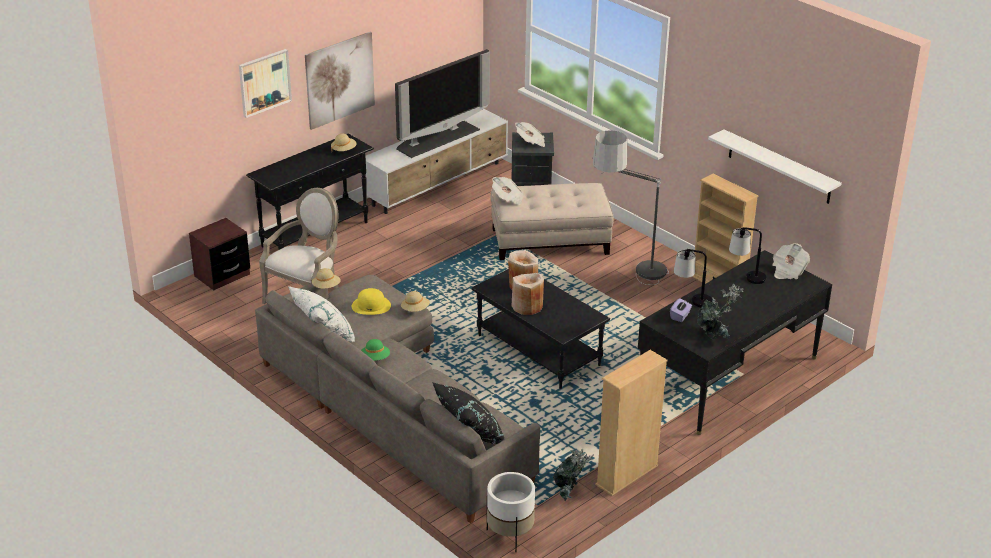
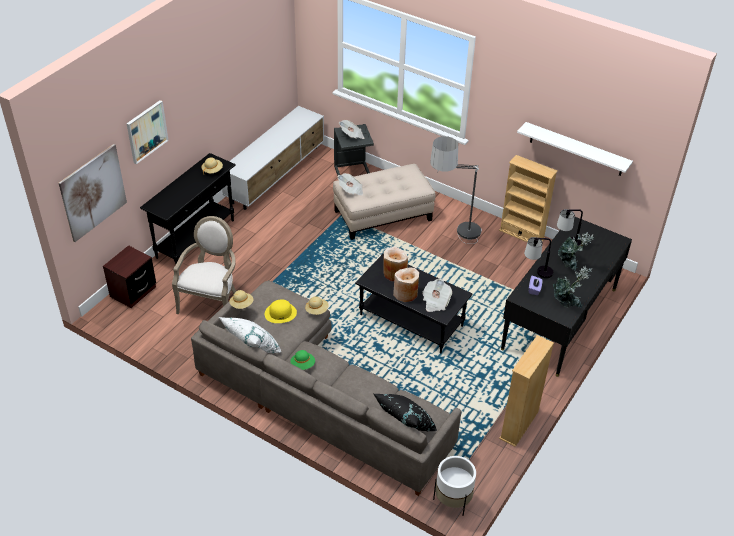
camera: 15 degrees left, 10 degrees up
(339, 80) = (200, 113): picture -> picture (93, 192)
(437, 138) = (274, 141): television -> none
(569, 493) = (483, 451): potted plant -> potted plant (570, 264)
(788, 271) = (596, 232): newspaper -> newspaper (435, 302)

